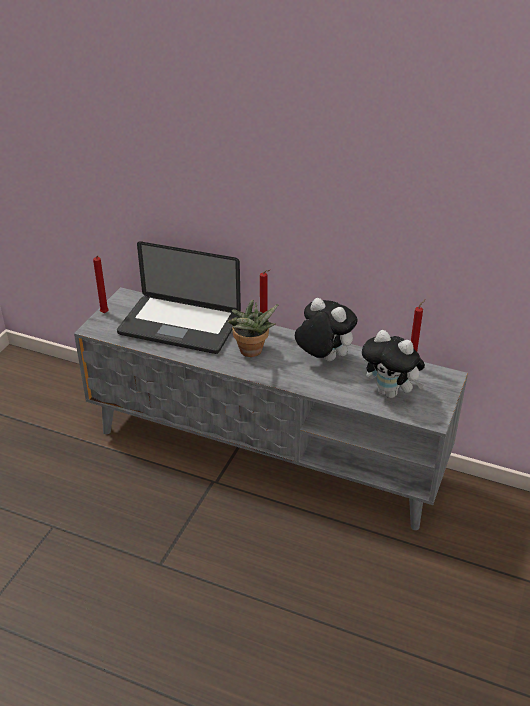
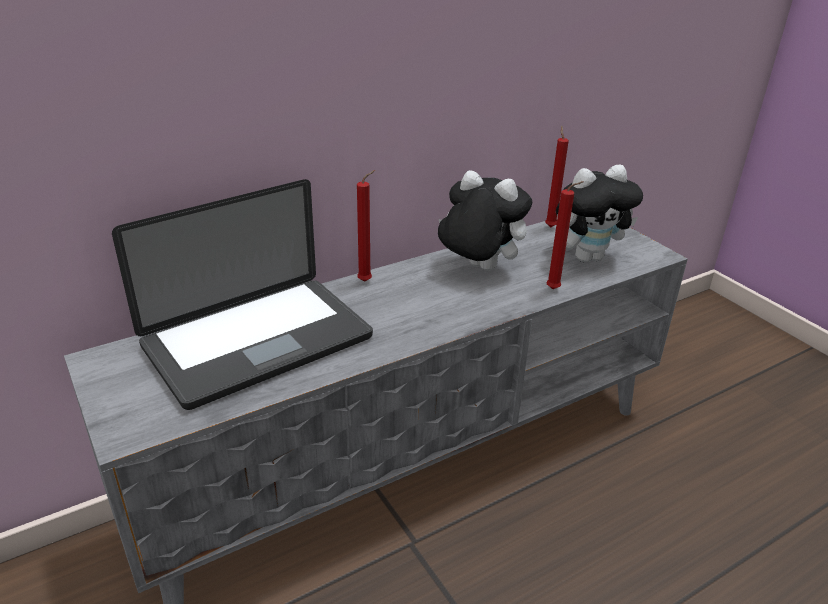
camera: 55 degrees left, 5 degrees down
(104, 314) = (106, 402): red candle -> red candle (555, 289)
(251, 353) = (403, 310): potted plant -> none
(322, 359) = (477, 269): plush toy -> plush toy turned 45 degrees clockwise

